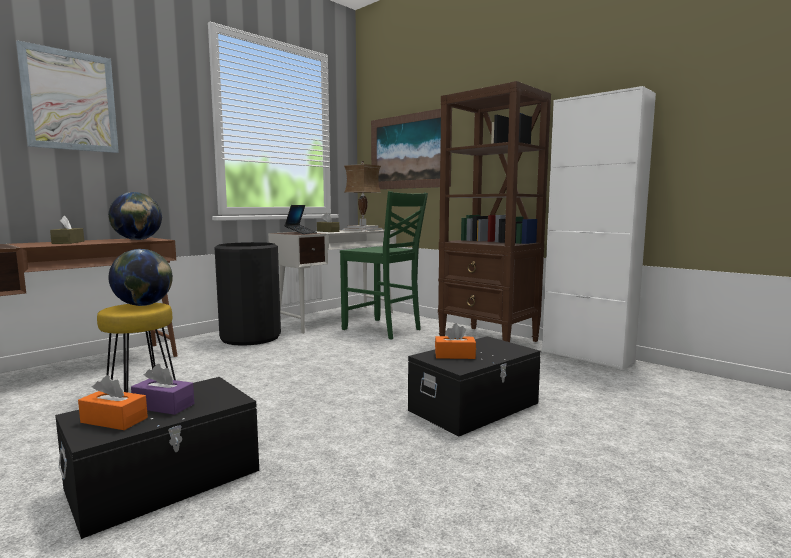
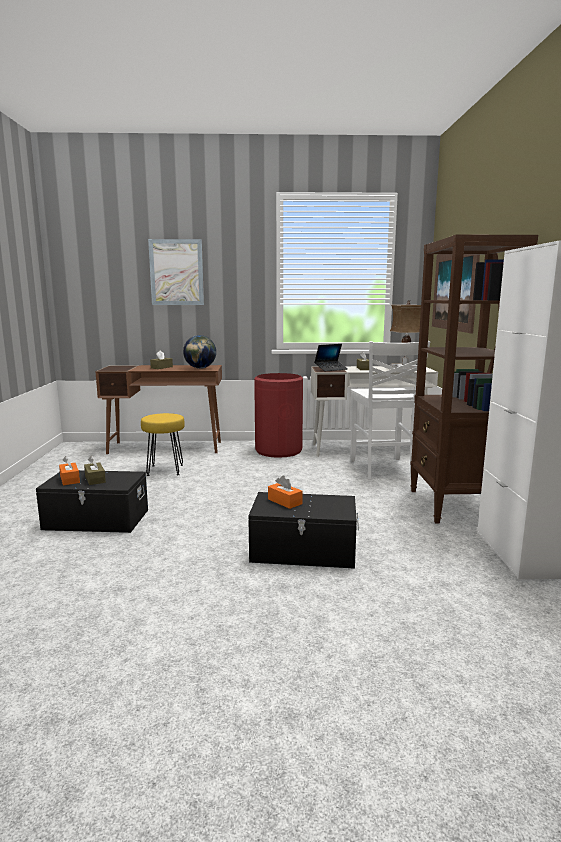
camera: 45 degrees right, 5 degrees up
(143, 305) = (167, 416): globe -> none
(163, 406) = (95, 479): purple tissue box -> brown tissue box
(250, 337) = (278, 450): black trash can -> red trash can
(383, 329) = (382, 469): green chair -> white chair

